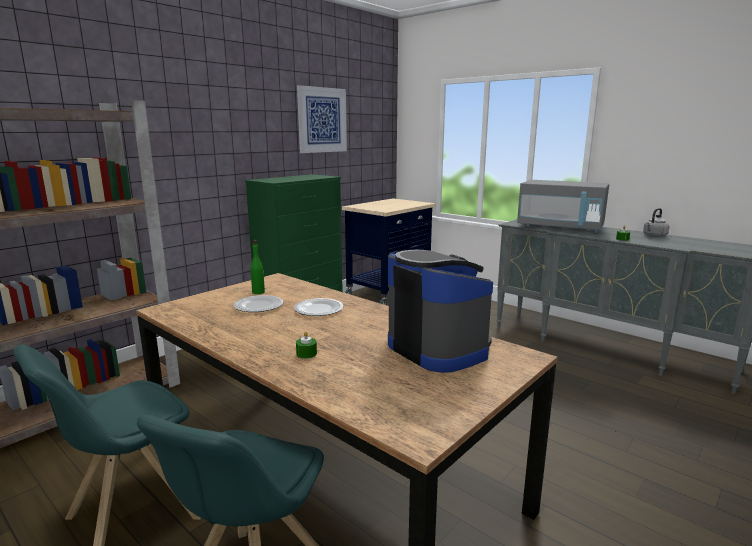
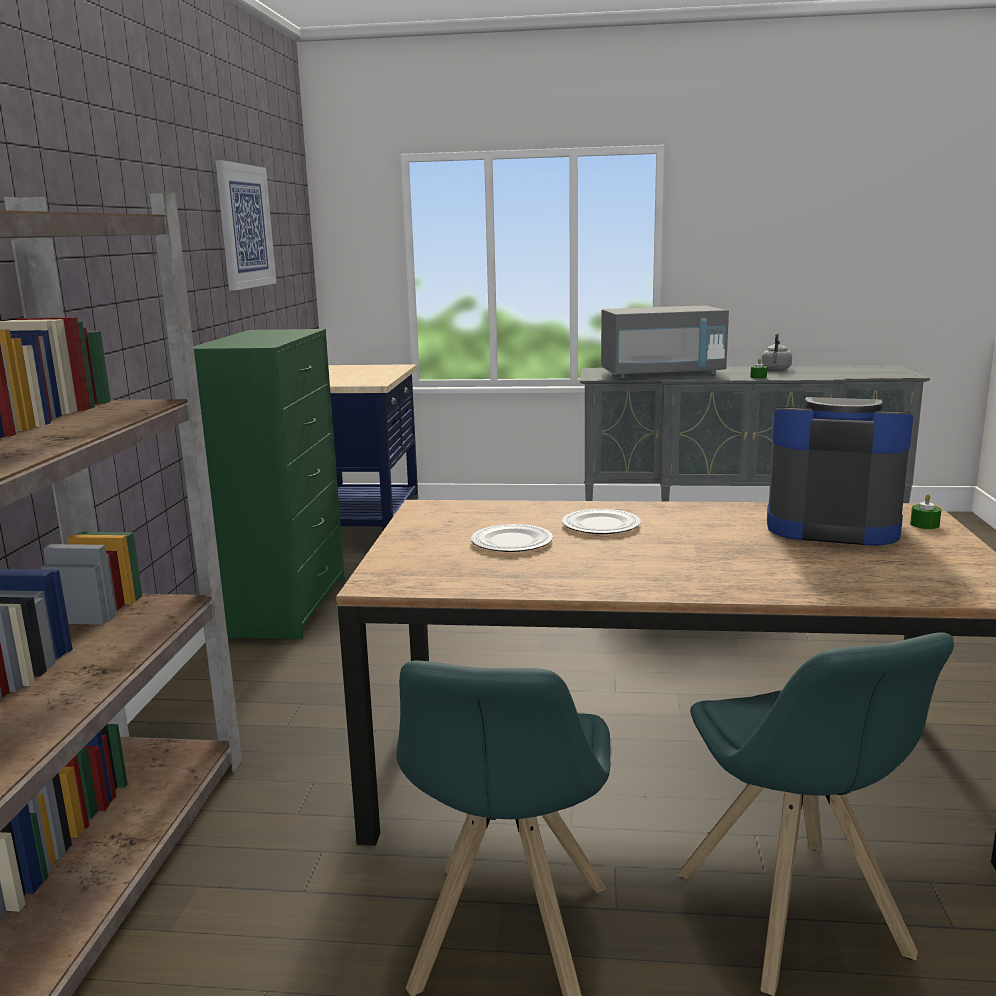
camera: 35 degrees left, 0 degrees up
(258, 292) = (458, 527): green bottle -> none
(306, 354) = (727, 569): green candle -> green candle (924, 524)

